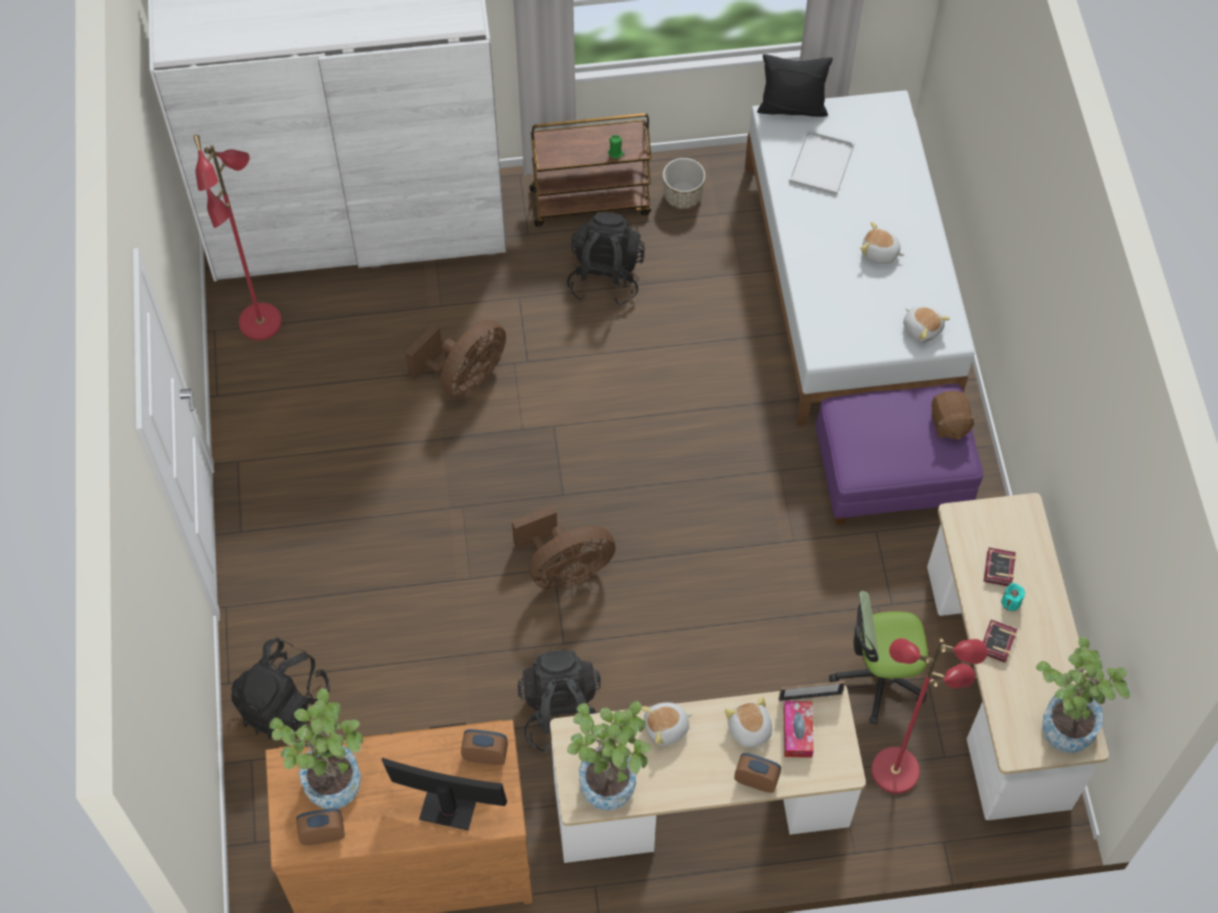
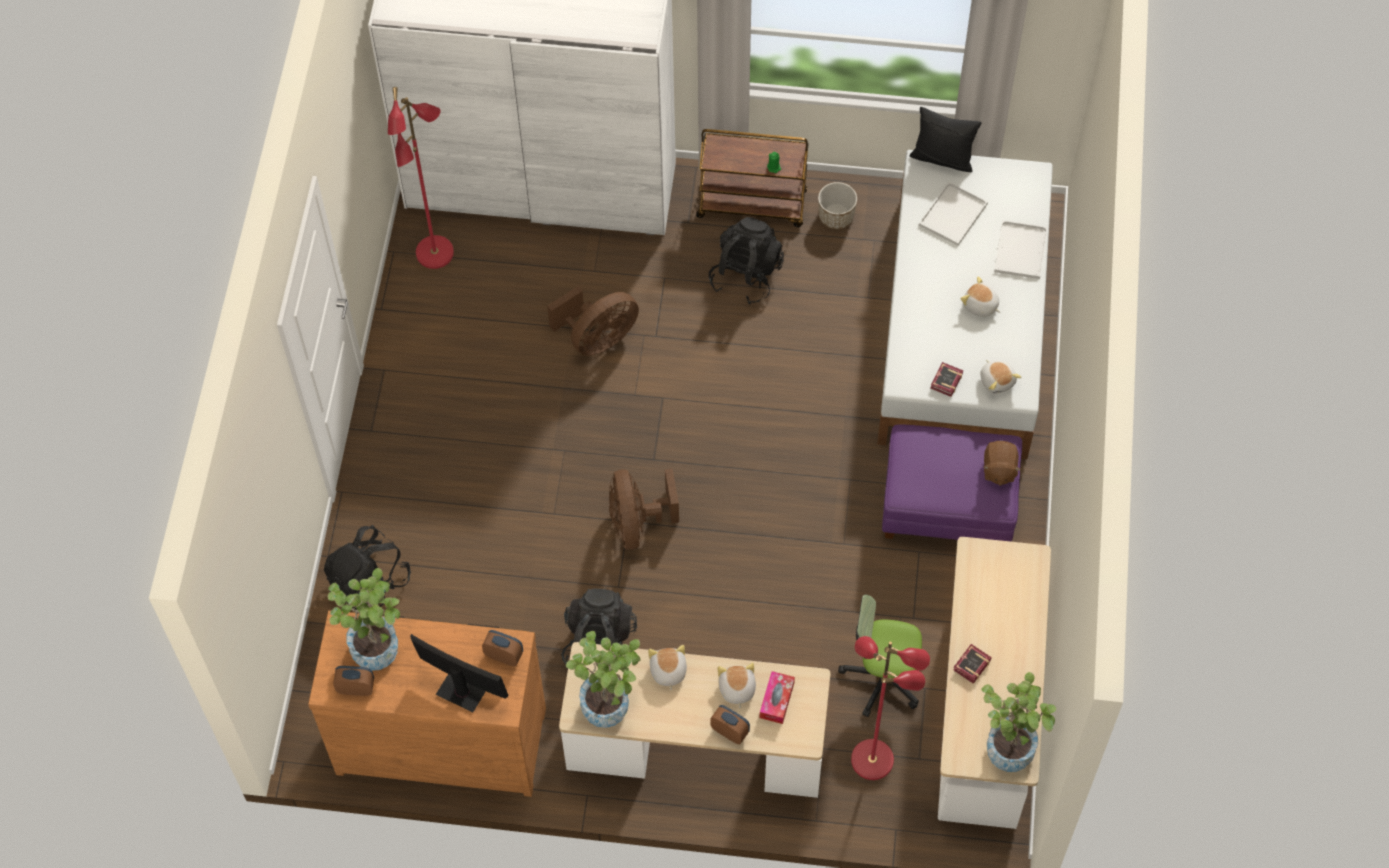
camera: 15 degrees right, 0 degrees up
(565, 568) = (637, 523): brown fan -> brown fan turned 90 degrees clockwise
(666, 728) = (667, 671): plush toy -> plush toy turned 90 degrees clockwise
(810, 696) = (796, 673): picture frame -> none
(904, 188) = (1021, 251): none -> white tray
(997, 570) = (992, 604): book -> book (945, 382)
(1011, 602) = (994, 634): turquoise candle -> none

